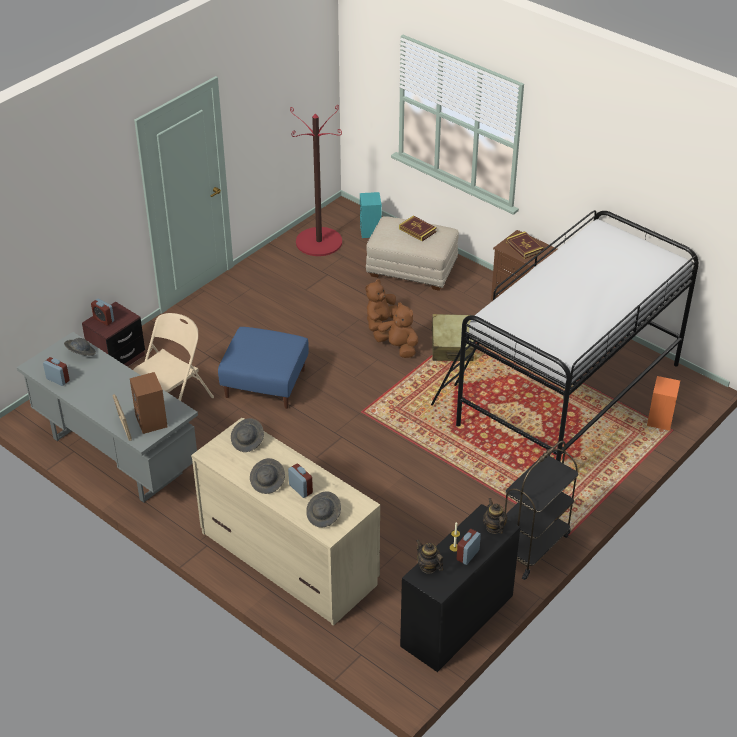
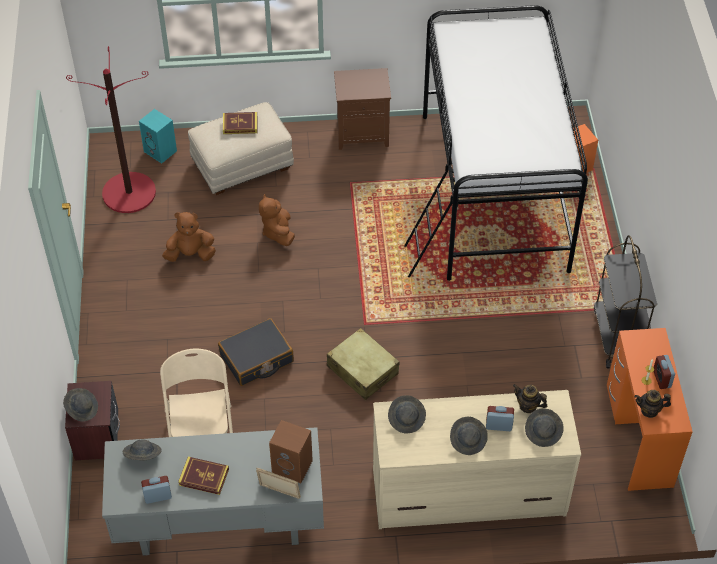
camera: 45 degrees left, 10 degrees up
(104, 320) = (82, 409): alarm clock -> grey hat
(265, 383) = (256, 358): blue ottoman -> black suitcase
(398, 347) = (320, 245): brown plush toy -> brown plush toy (190, 254)
(452, 345) = (359, 212): beige suitcase -> beige suitcase (362, 370)
(457, 621) = (639, 437): black desk -> orange desk
(494, 527) = (650, 342): teapot -> teapot (528, 406)
(524, 247) = (360, 83): book -> book (204, 477)

